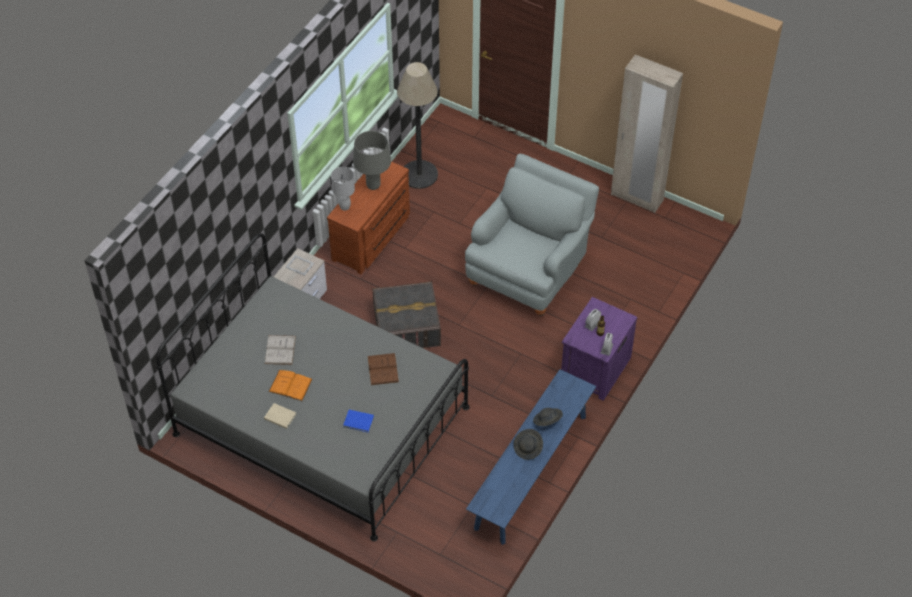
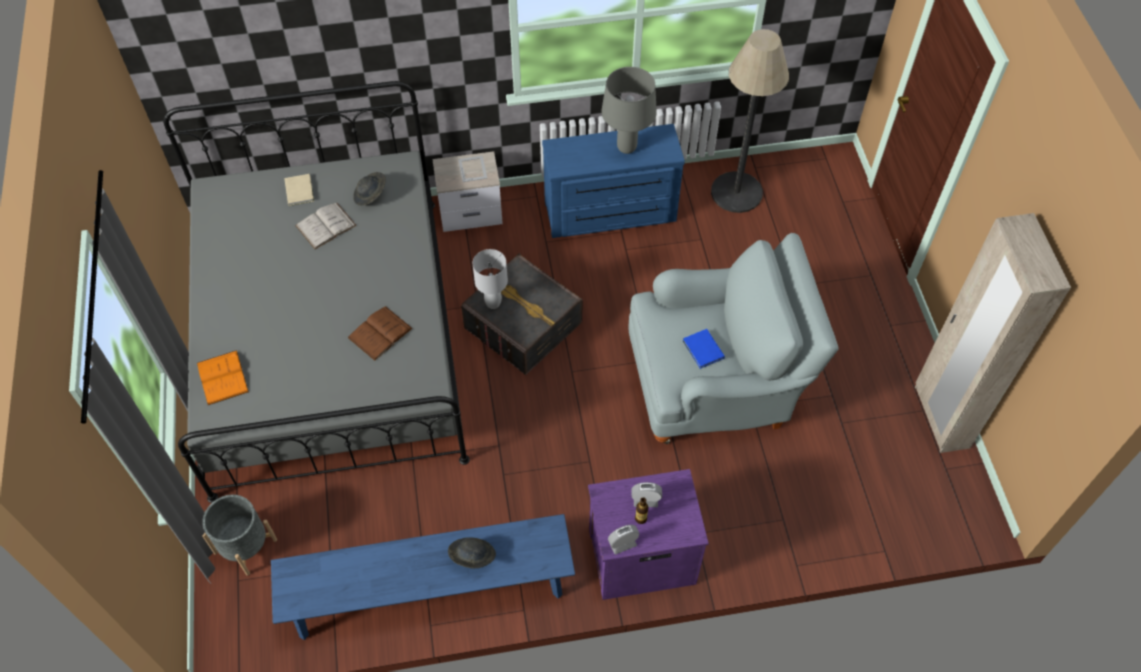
camera: 50 degrees right, 5 degrees up
(279, 416) = (235, 286): beige book -> beige book (300, 190)
(290, 385) = (285, 267): orange book -> orange book (222, 377)
(344, 207) = (571, 144): white table lamp -> white table lamp (493, 303)
(359, 422) = (285, 363): blue book -> blue book (703, 350)
(373, 237) = (611, 213): brown dresser -> blue dresser
(421, 539) = (245, 546): none -> grey planter
(528, 448) = (413, 564): grey hat -> grey hat (370, 195)

